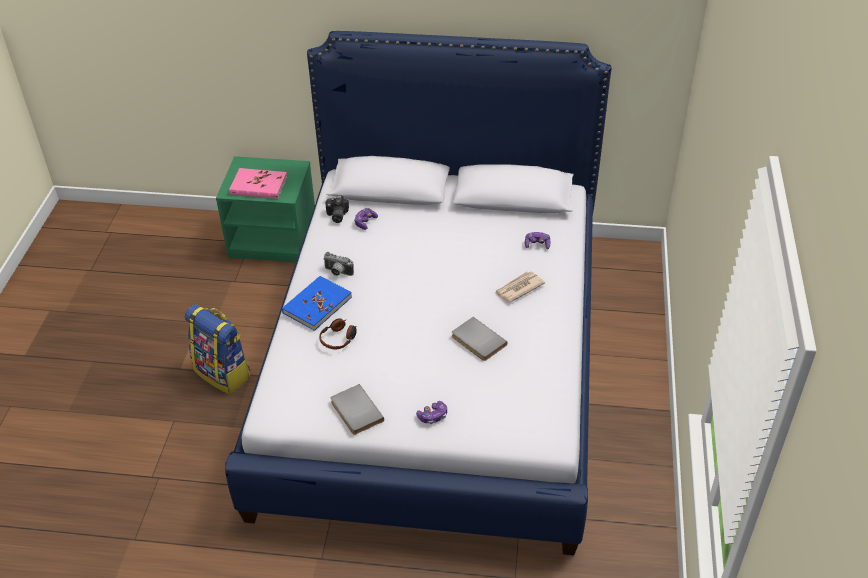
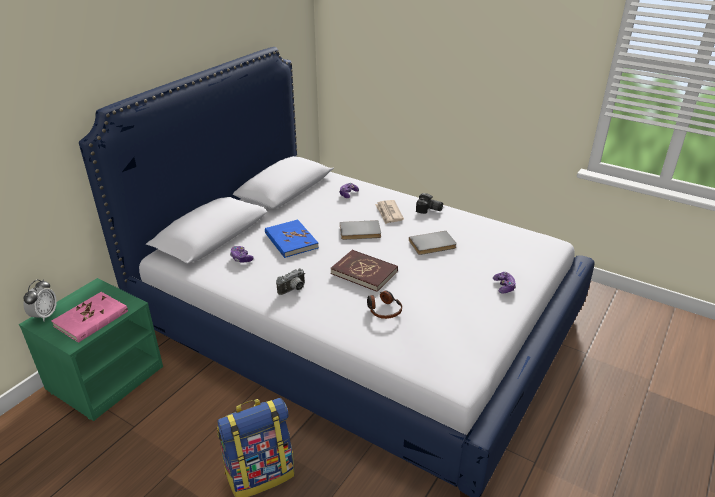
camera: 65 degrees left, 10 degrees down
(249, 162) = (45, 315): none -> alarm clock
(317, 305) = (327, 312): blue book -> blue book (291, 241)
(336, 215) = (214, 271): camera -> camera (429, 210)
(355, 411) = (479, 325): grey book -> grey book (360, 232)
(391, 307) = (364, 272): none -> red book

